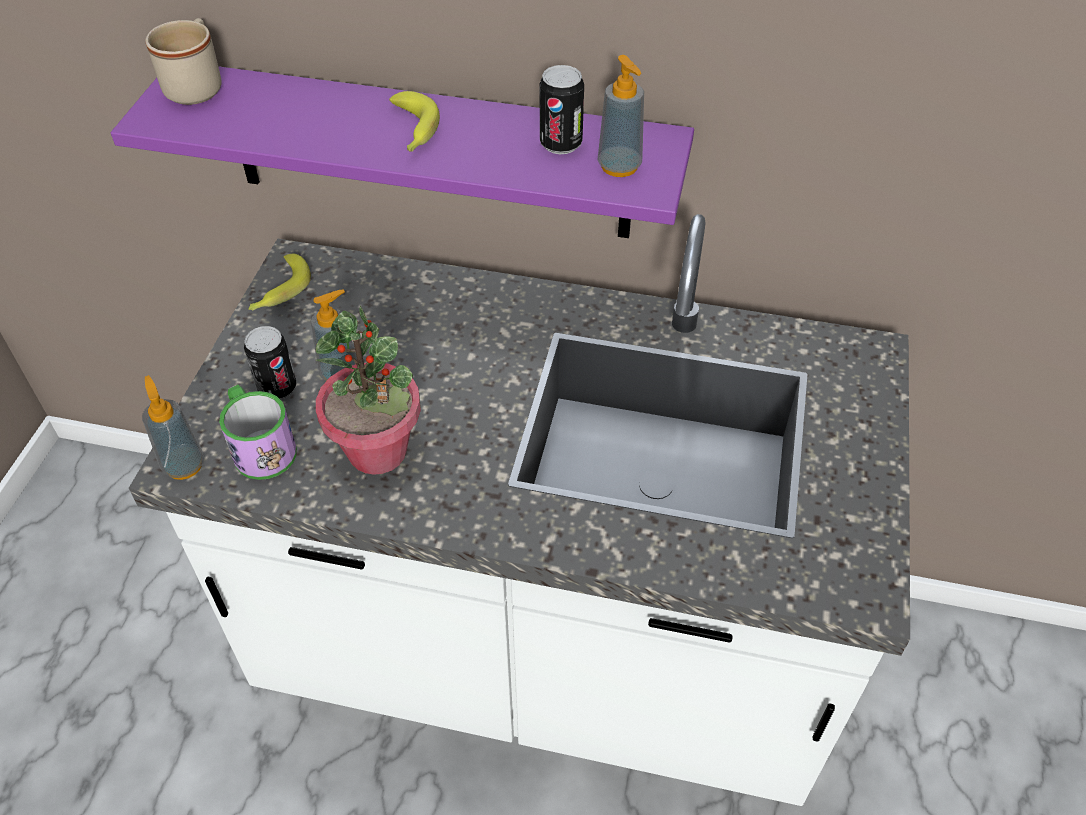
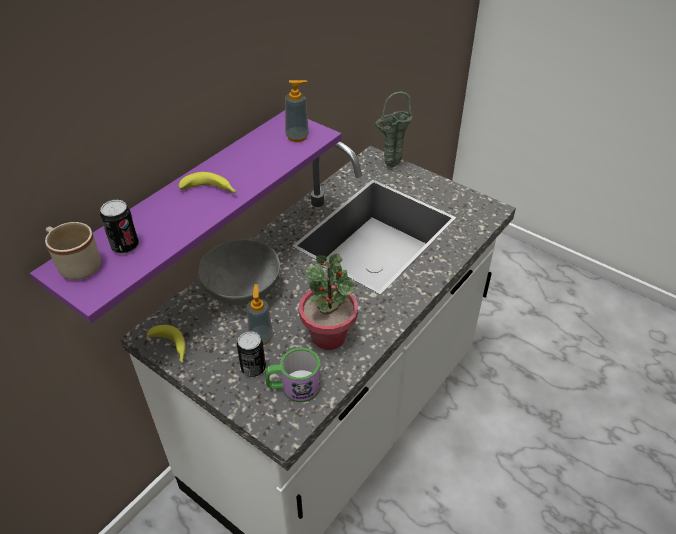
camera: 65 degrees left, 5 degrees down
(184, 465) = (286, 427): soap dispenser -> none
(424, 315) = (242, 290): none -> grey bowl
(561, 144) = (265, 148): can -> can (125, 246)
(867, 386) = (390, 166): none -> green vase

